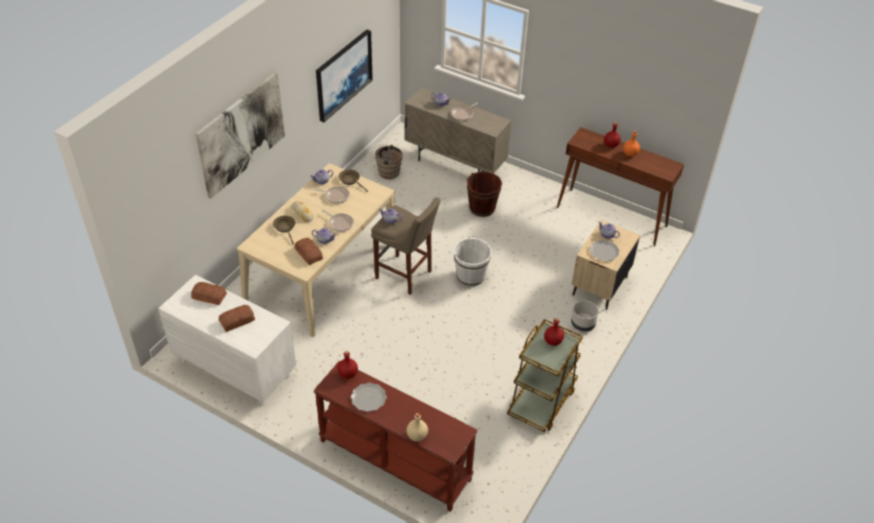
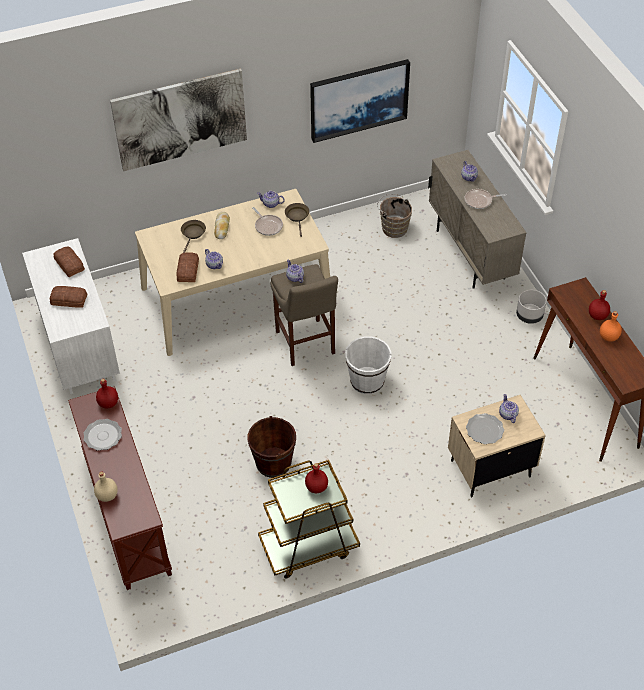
camera: 40 degrees right, 5 degrees up
(340, 223) = (244, 255): frying pan -> none
(482, 208) = (451, 316): brown bucket -> brown bucket (273, 463)
(582, 324) = (429, 497): grey planter -> grey planter (529, 316)

